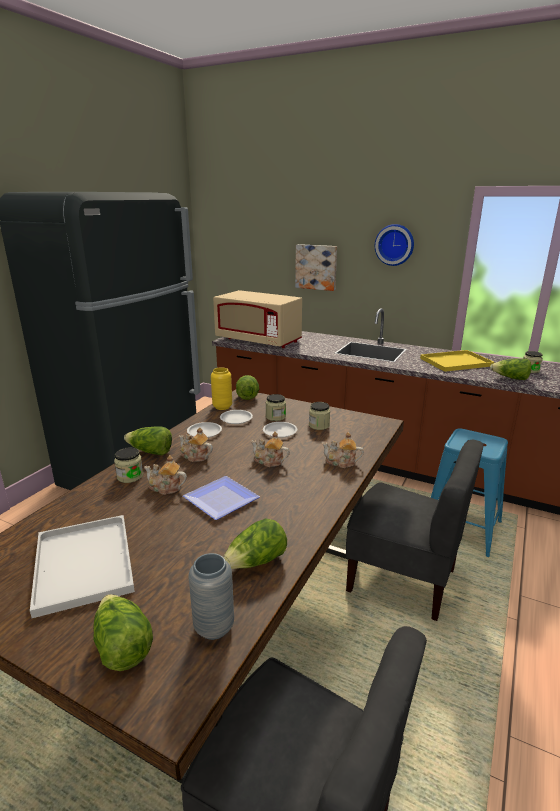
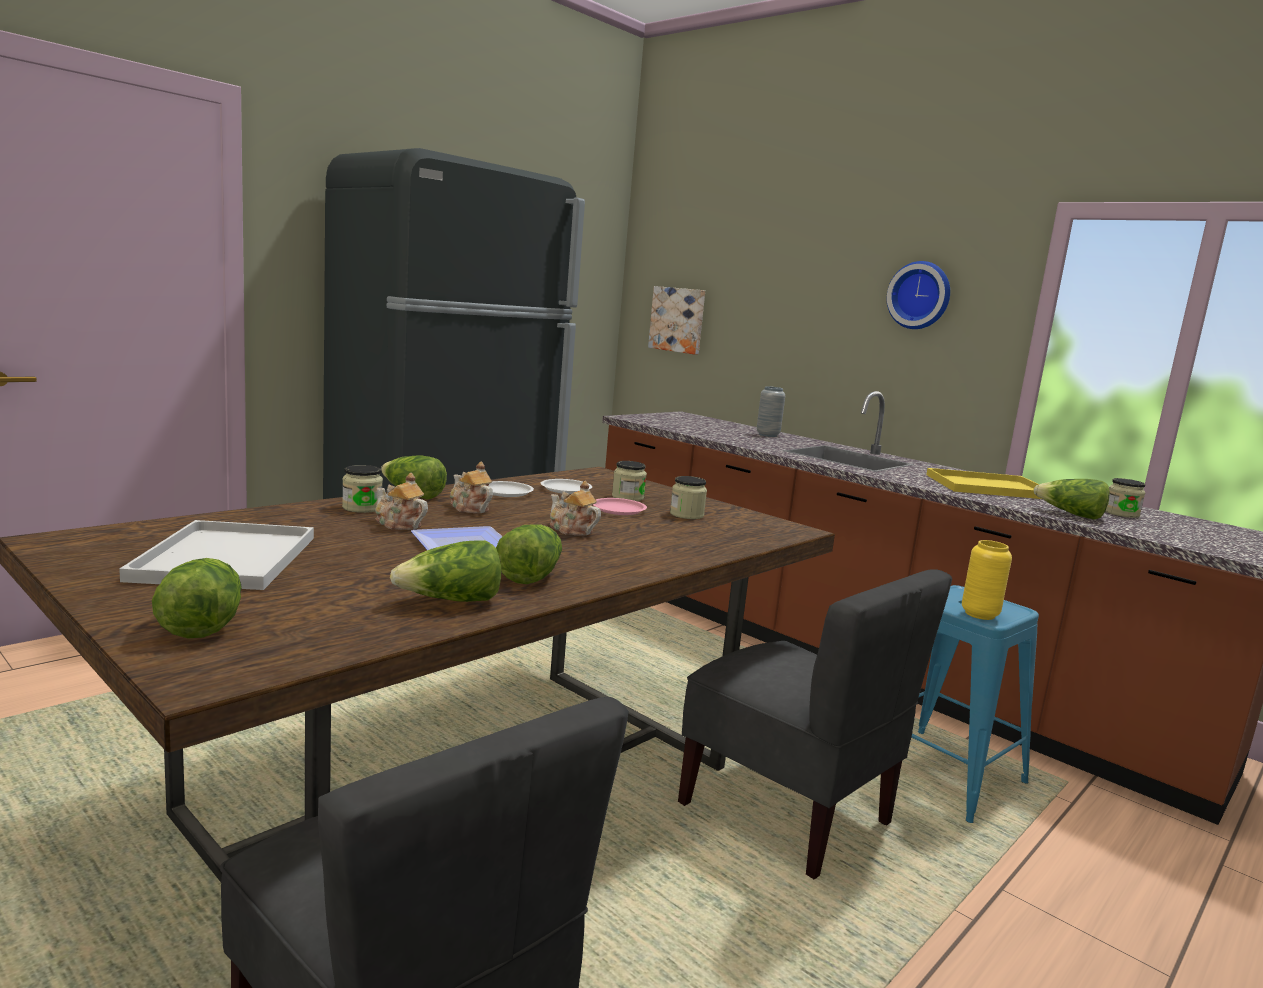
camera: 15 degrees right, 10 degrees down
(214, 627) = (332, 635): grey vase -> grey vase (767, 435)
(222, 407) = (558, 477): yellow vase -> yellow vase (979, 614)
(247, 395) = (607, 473): lettuce -> lettuce (529, 574)
(258, 341) = (674, 425): beige microwave -> none
(279, 432) = (618, 510): white plate -> pink plate
(316, 267) = (794, 327): picture -> picture (678, 320)
(341, 462) = (682, 549): teapot -> none

